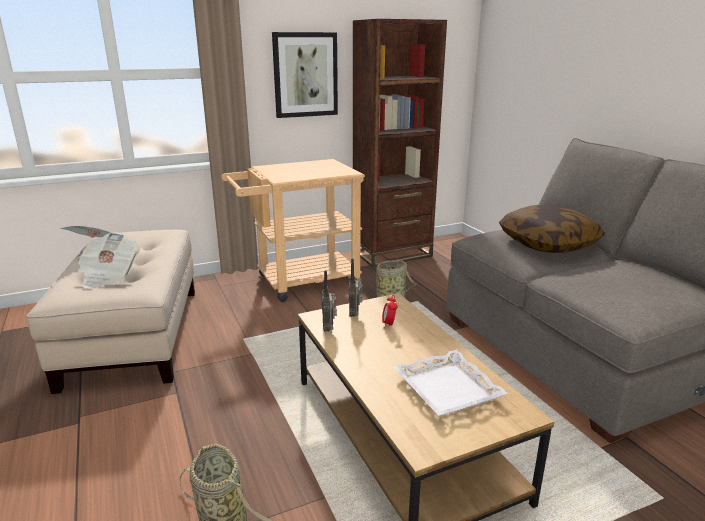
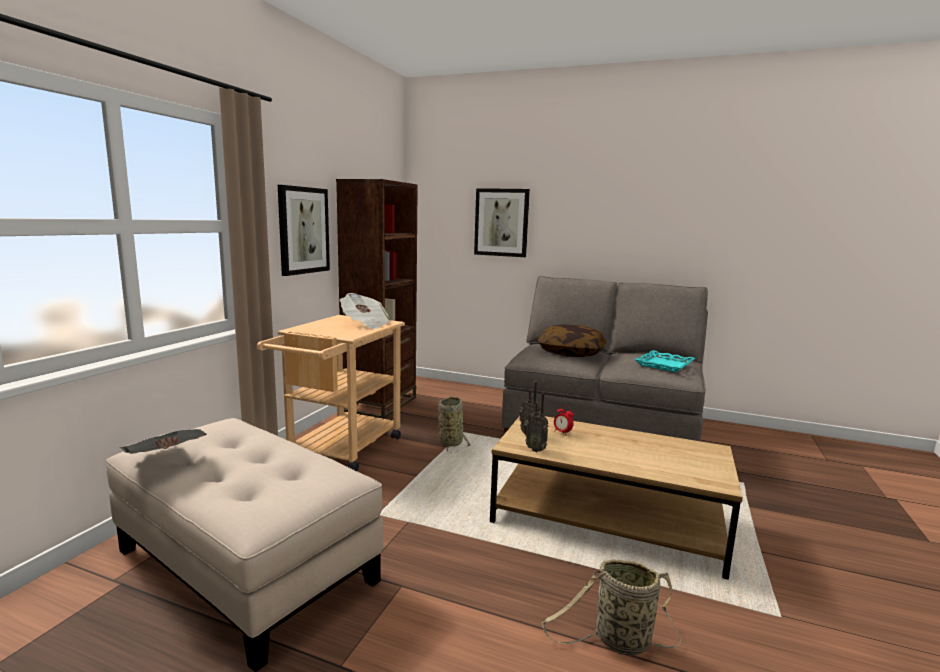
camera: 45 degrees left, 10 degrees down
(109, 276) = (269, 479): newspaper -> newspaper (365, 324)
(446, 389) = (666, 453): white tray -> none
(560, 63) = (501, 222): none -> picture
(636, 291) = (665, 365): none -> turquoise tray

